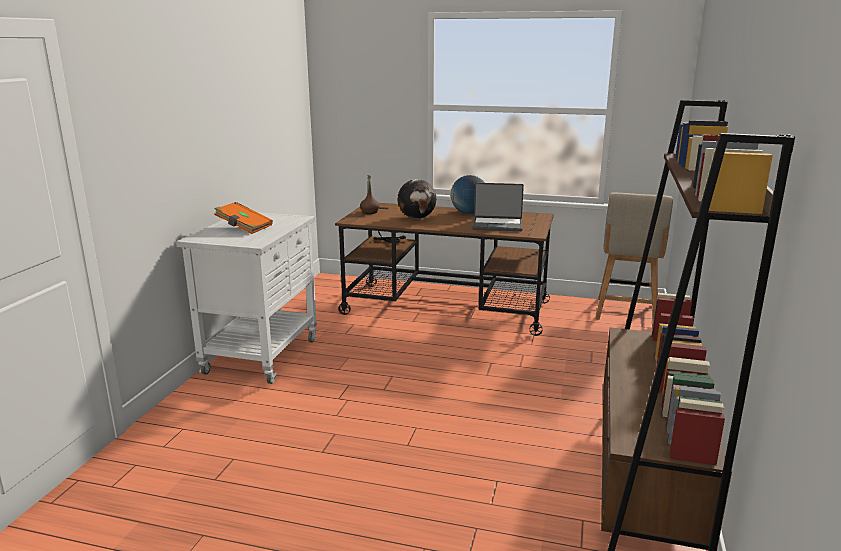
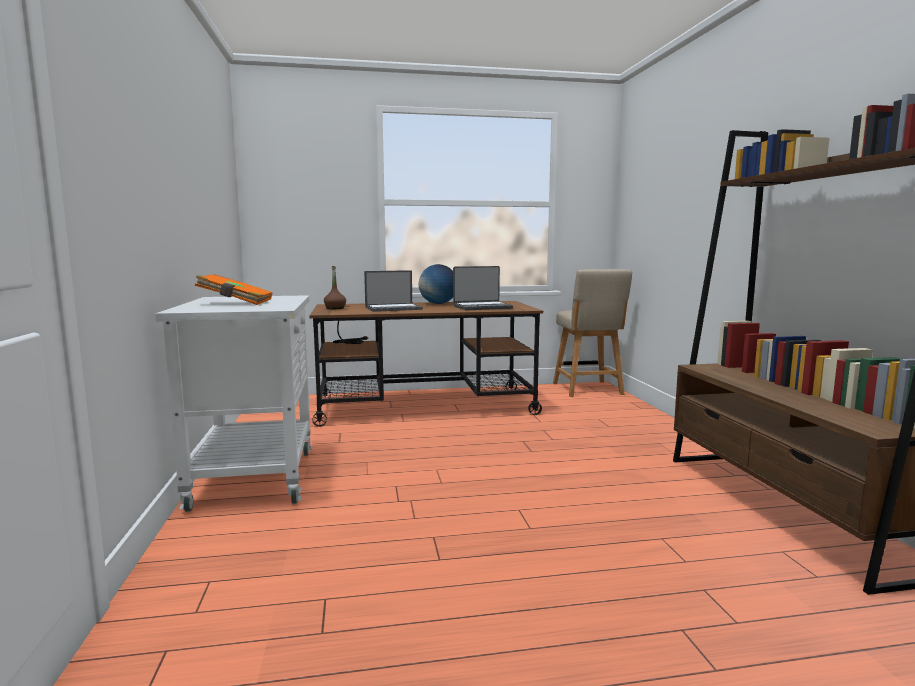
camera: 25 degrees left, 10 degrees down
(417, 218) = (394, 308): globe -> laptop

